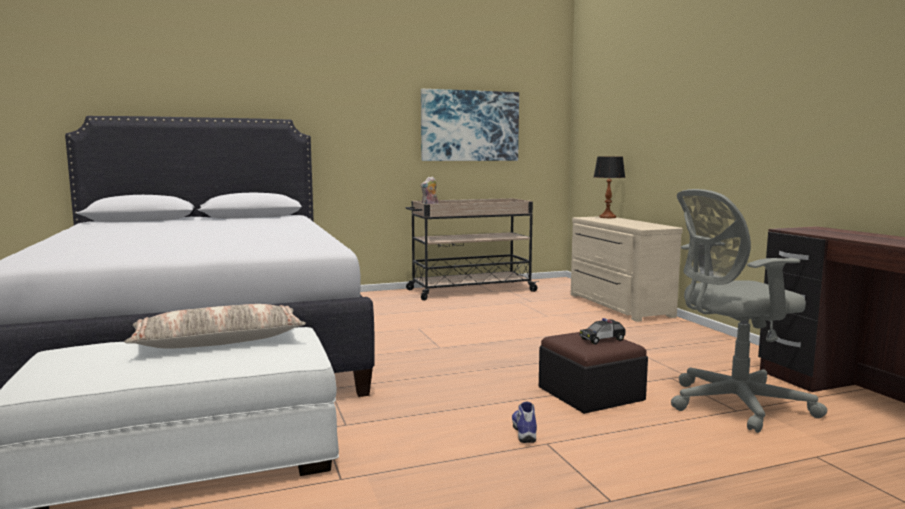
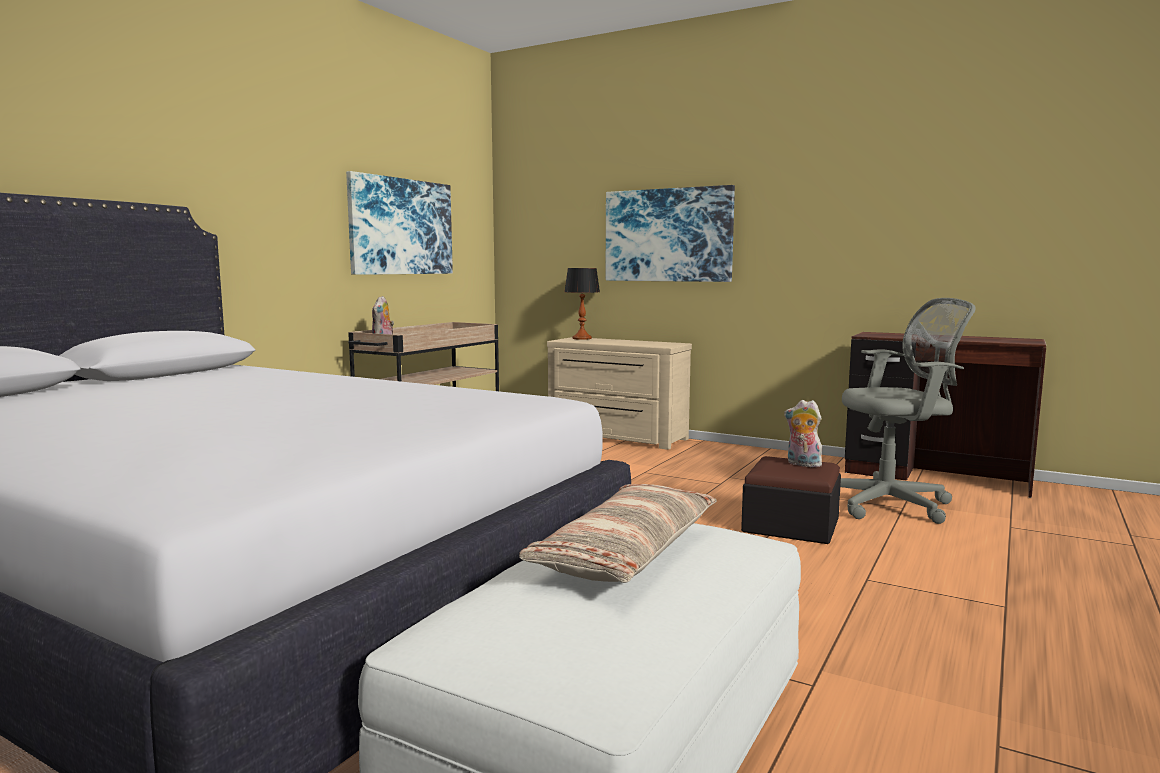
camera: 40 degrees left, 0 degrees up
(525, 432) = (831, 576): shoe -> none
(602, 340) = (802, 464): toy car -> plush toy
(672, 126) = (668, 235): none -> picture
(732, 405) = (891, 504): grey office chair -> grey office chair turned 135 degrees counterclockwise

